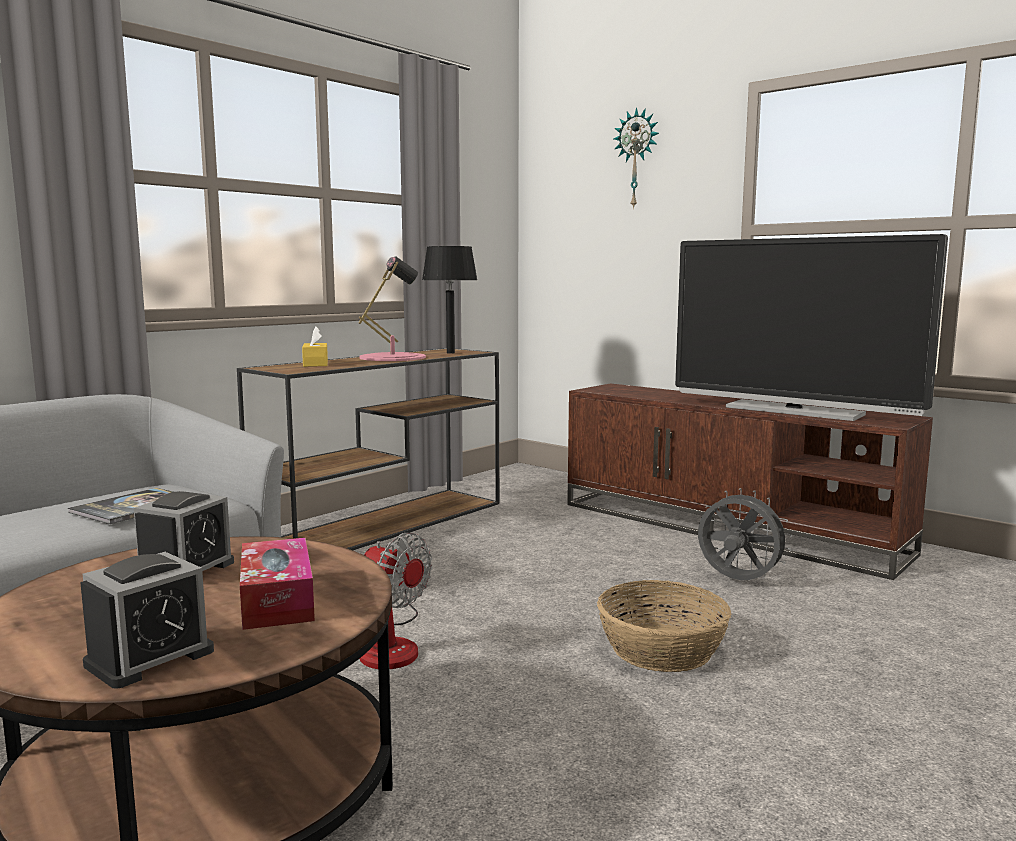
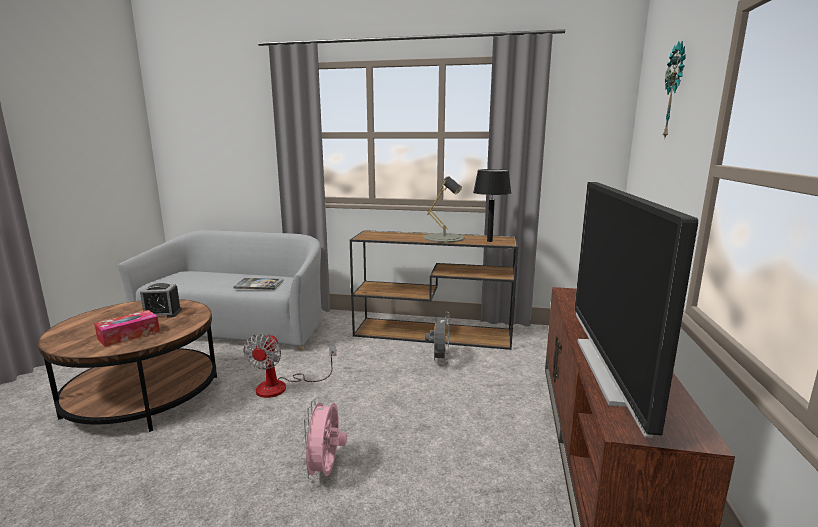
camera: 60 degrees right, 5 degrees up
(150, 658) = (72, 335): alarm clock -> none
(315, 364) = (394, 234): yellow tissue box -> none
(392, 357) = (444, 238): pink table lamp -> grey table lamp
(662, 649) = (325, 471): basket -> pink fan
(737, 581) = (474, 480): grey fan -> grey fan (439, 360)

